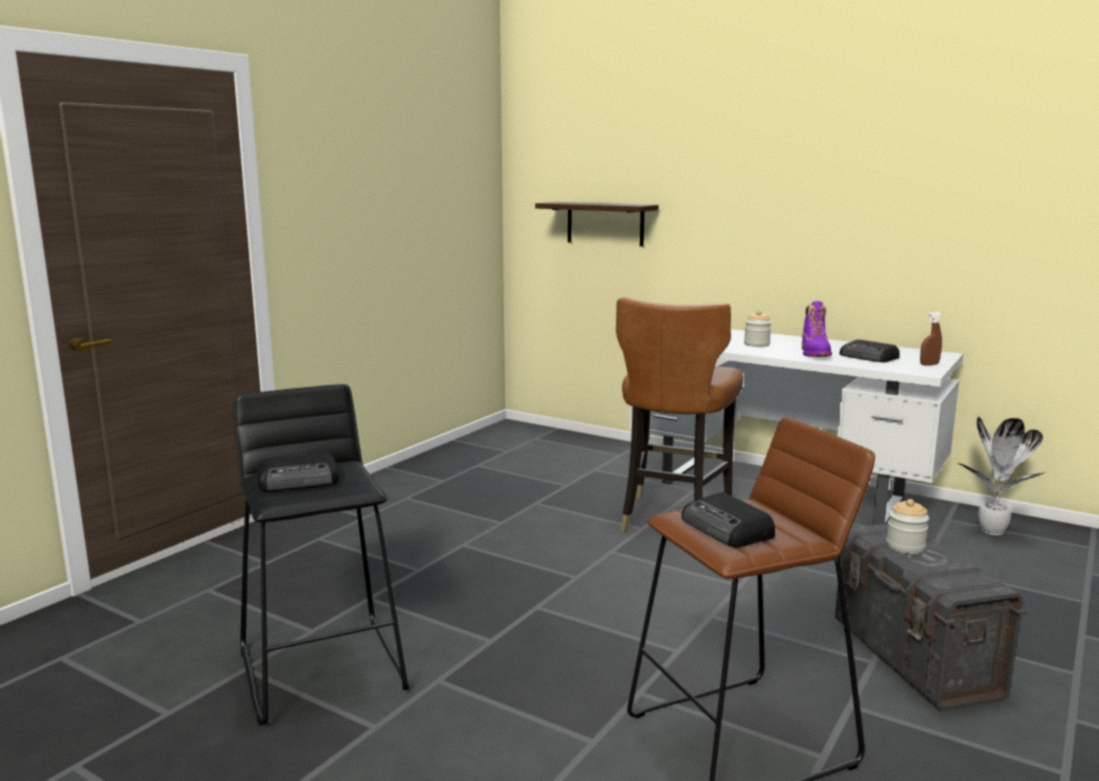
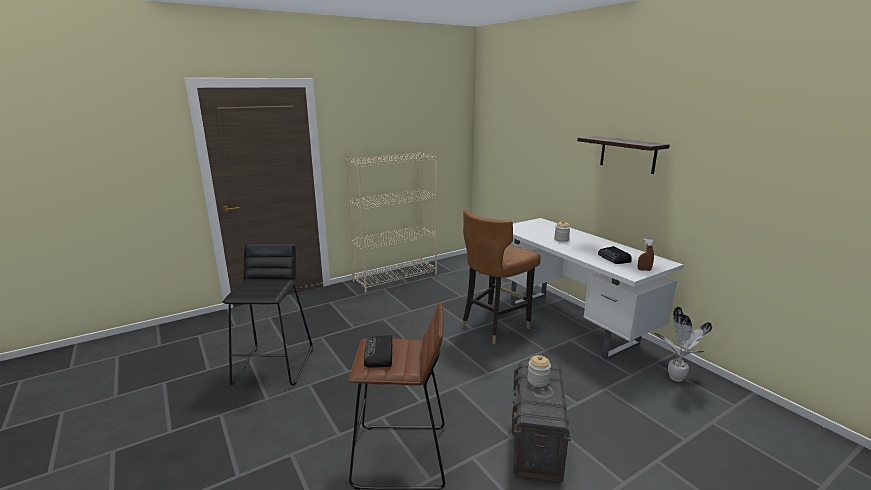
camera: 25 degrees right, 5 degrees up
(300, 480) = (255, 286): radio -> none
(410, 476) = (395, 277): none -> beige bookcase
(605, 223) = (514, 158): shelf -> shelf (627, 154)
(815, 354) = (585, 251): purple boot -> none

